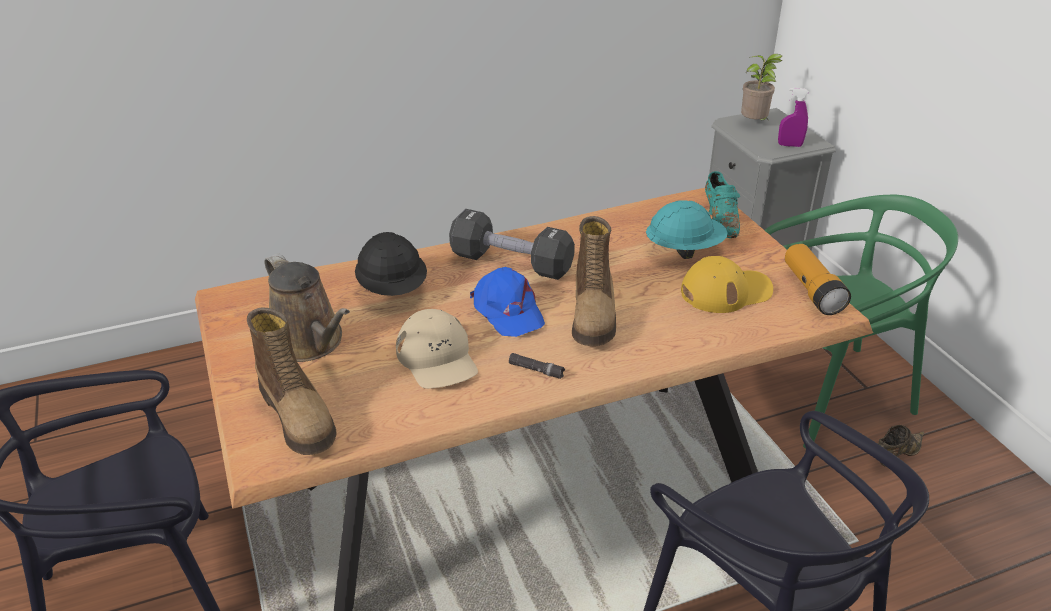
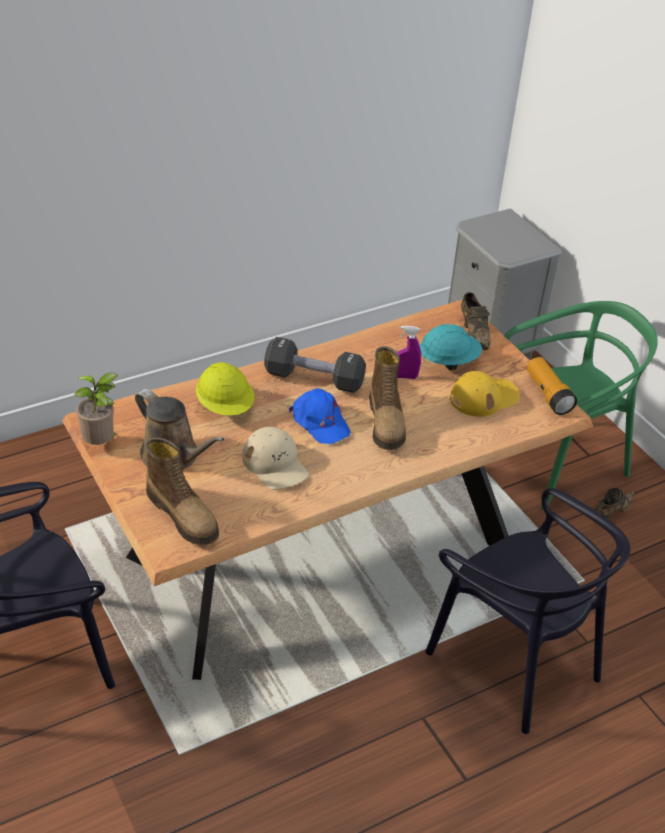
camera: 10 degrees left, 5 degrees up
(393, 289) = (225, 407): black hard hat -> yellow hard hat
(536, 370) = (351, 470): black flashlight -> none
(720, 220) = (474, 333): turquoise shoe -> brown shoe
(754, 124) = (493, 227): potted plant -> potted plant (101, 444)
(789, 145) = (523, 249): purple spray bottle -> purple spray bottle (405, 377)

